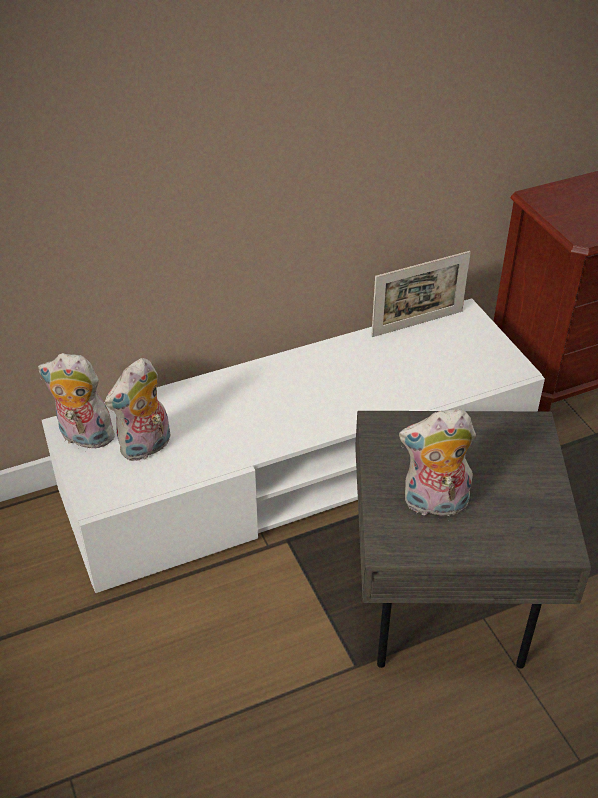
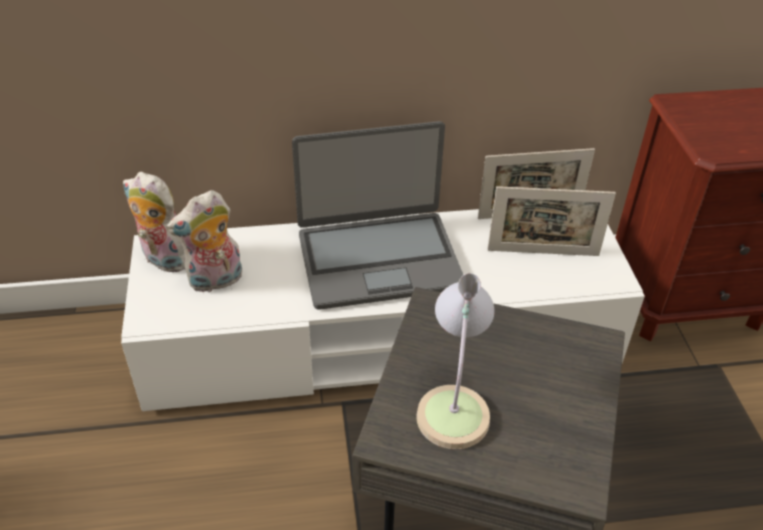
camera: 15 degrees right, 0 degrees up
(294, 394) = (378, 259): none -> laptop
(434, 504) = (454, 404): plush toy -> table lamp
(442, 357) = (543, 253): none -> picture frame

